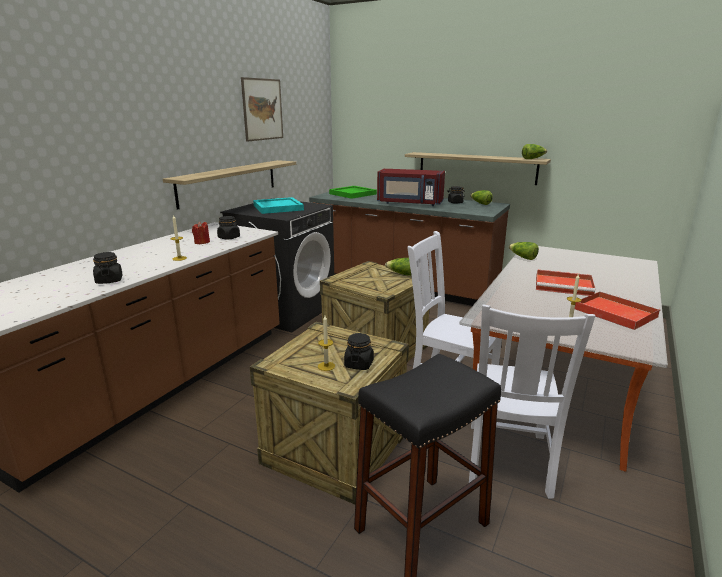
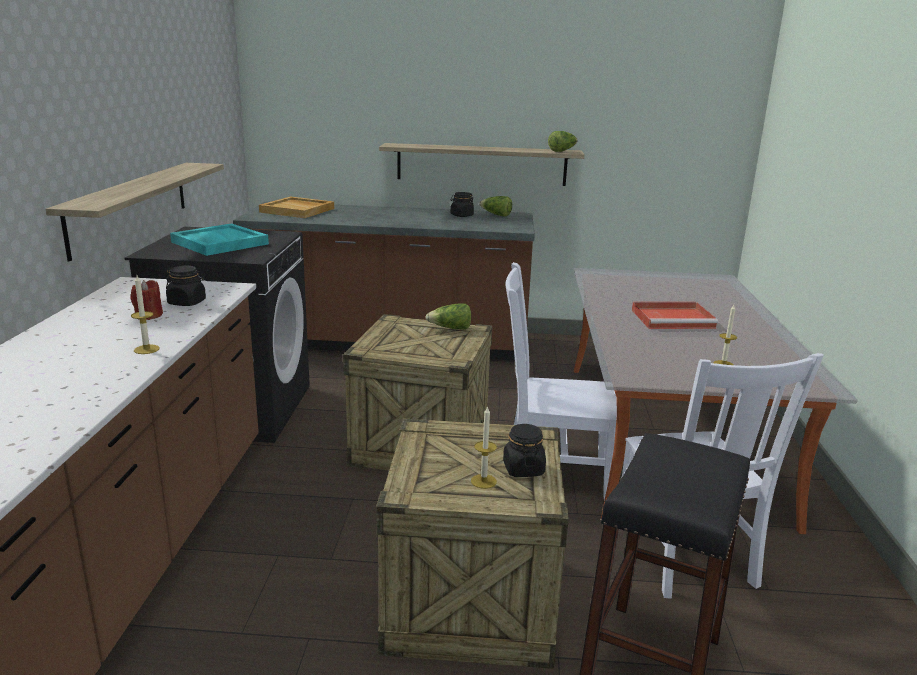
camera: 25 degrees left, 0 degrees up
(109, 280) = (65, 407): black jar -> none
(262, 109) = (163, 78): picture -> none
(353, 194) = (298, 210): green tray -> beige tray
(409, 203) = (401, 221): red microwave -> none
(522, 257) = (592, 287): lettuce -> none
(613, 312) = (754, 346): red tray -> none

